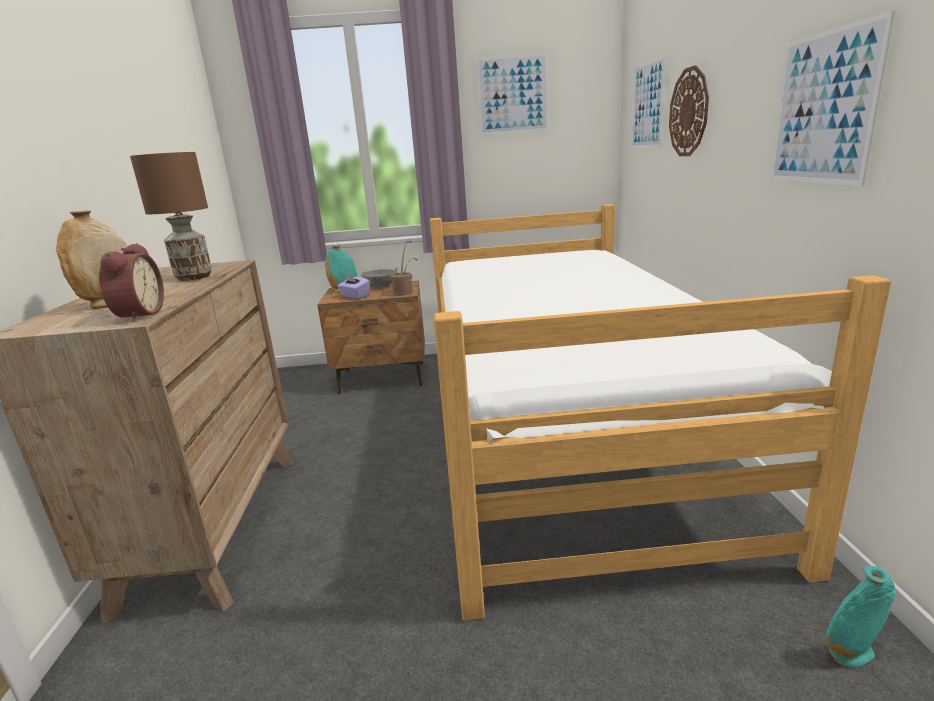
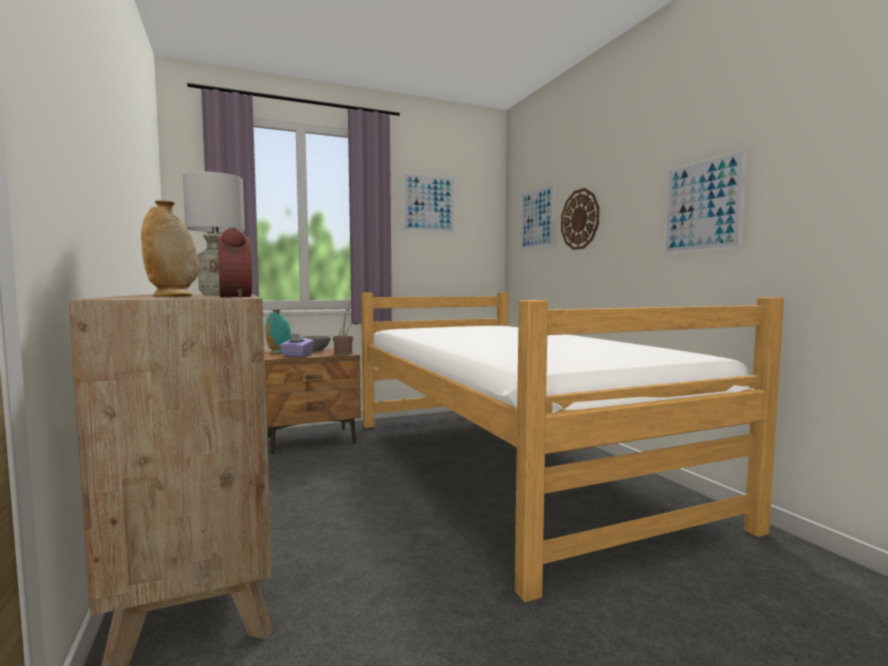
camera: 20 degrees left, 15 degrees down
(193, 277) = (217, 294): brown table lamp -> grey table lamp
(851, 654) = (815, 573): turquoise vase -> none

